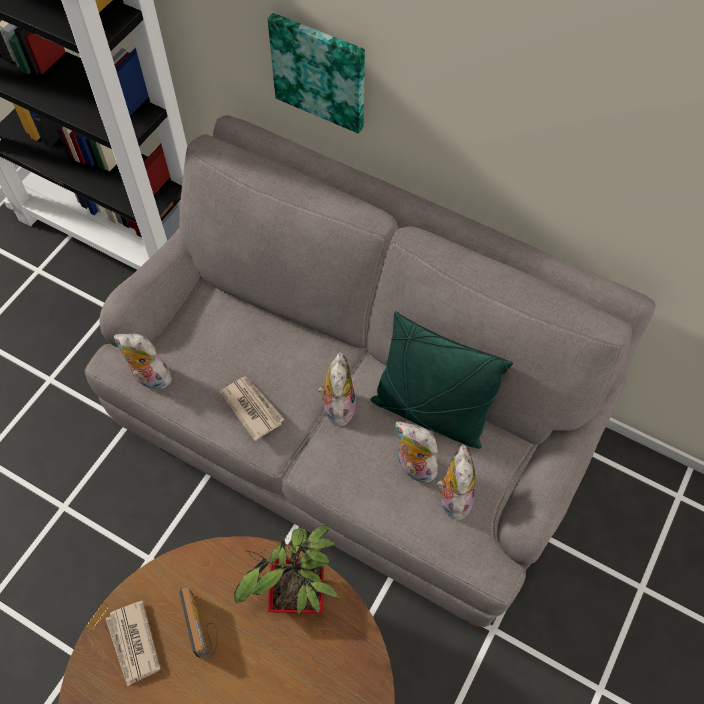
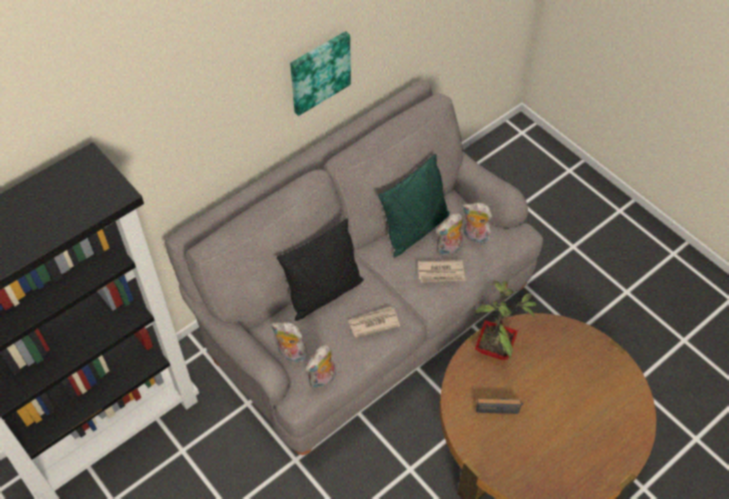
camera: 70 degrees left, 5 degrees down
(133, 644) = (498, 449): newspaper -> newspaper (441, 273)
(279, 336) = (324, 293): none -> black pillow
(320, 71) = (218, 147): picture -> picture (319, 72)
(337, 406) = (389, 278): plush toy -> plush toy (290, 355)

